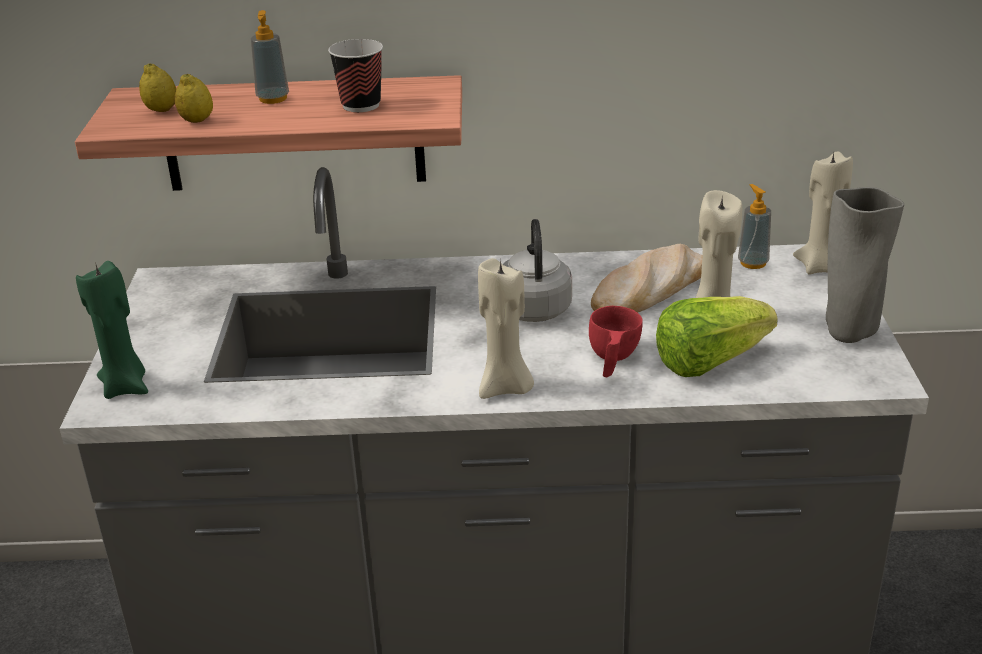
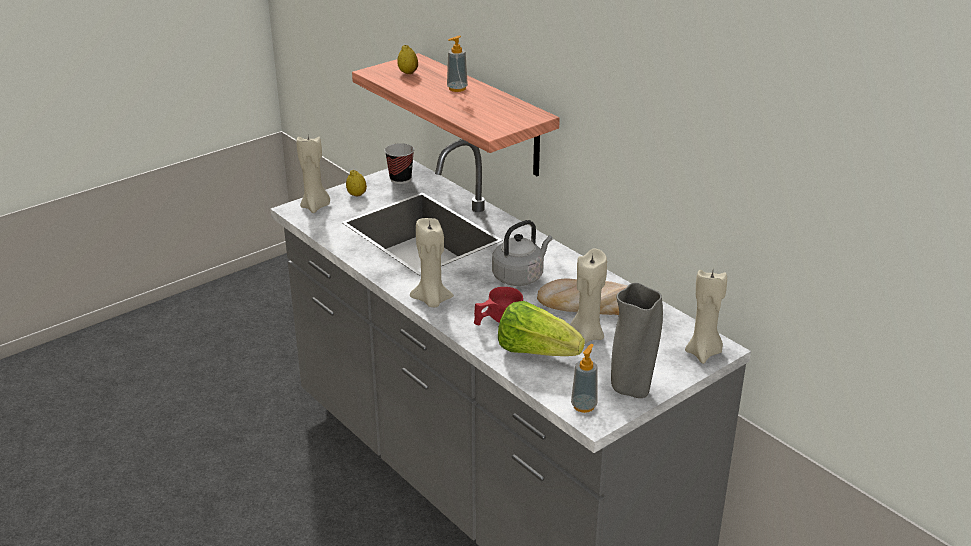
camera: 50 degrees right, 0 degrees up
(126, 387) = (315, 207): green candle -> beige candle
(197, 121) = (407, 84): lemon -> lemon (356, 195)
(361, 105) = (479, 110): cup -> cup (400, 179)
(753, 263) = (672, 327): soap dispenser -> soap dispenser (584, 406)

